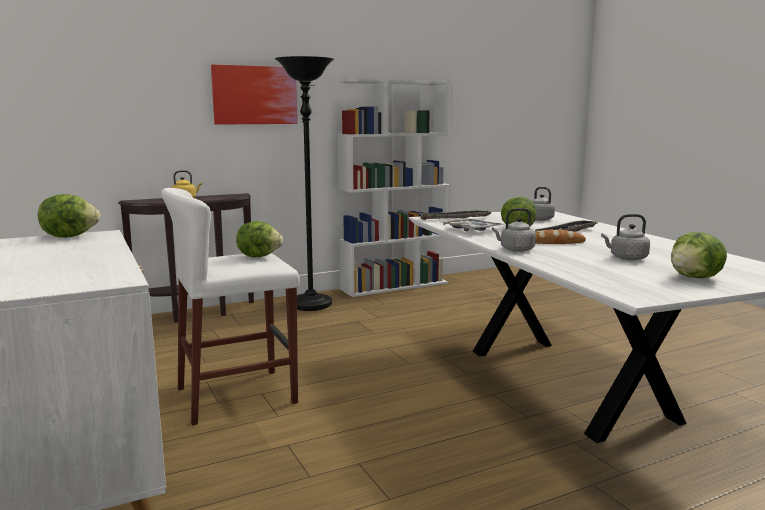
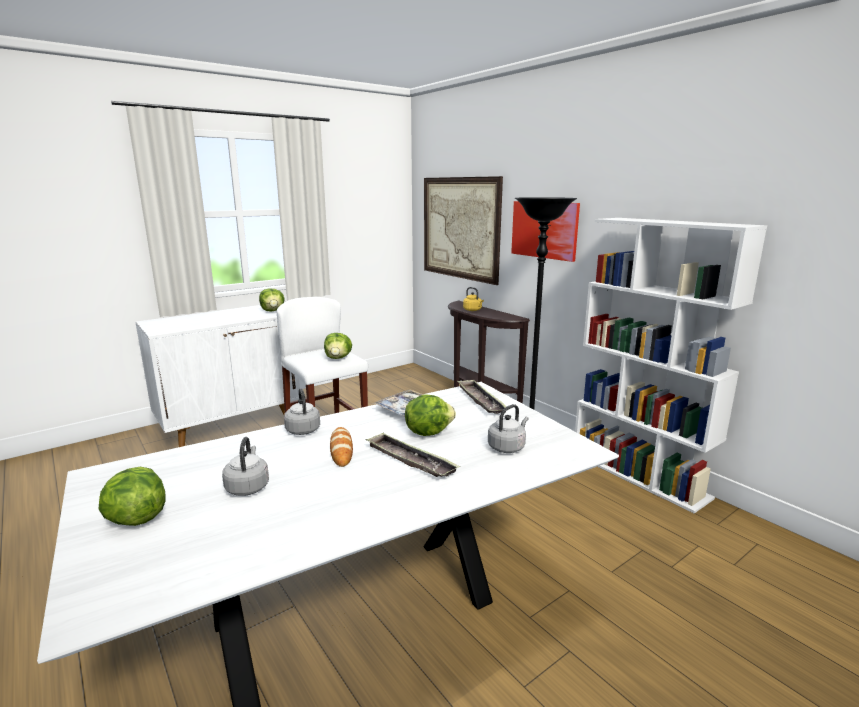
camera: 80 degrees right, 5 degrees up
(107, 101) = (460, 228): none -> picture

